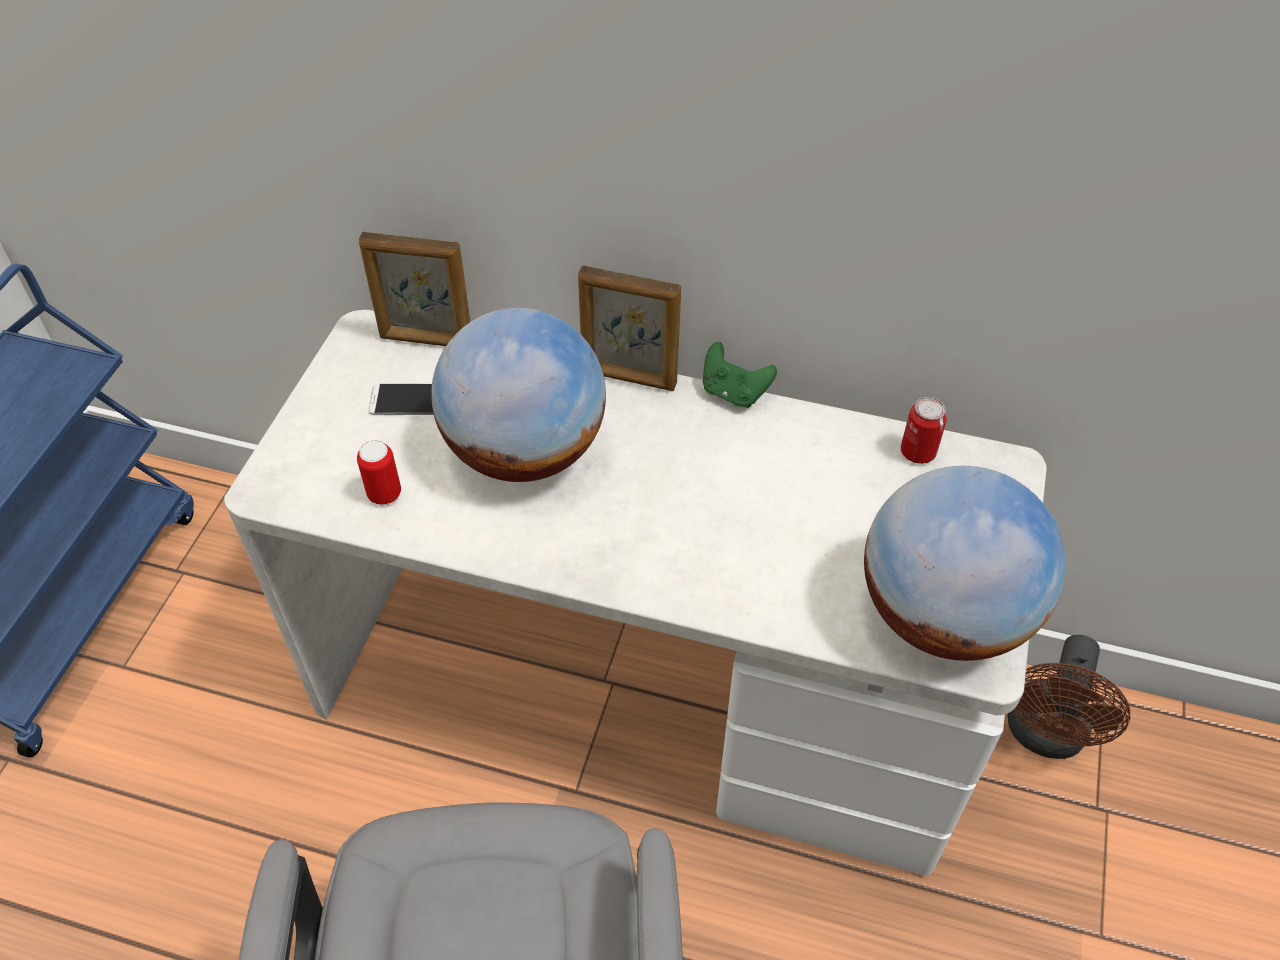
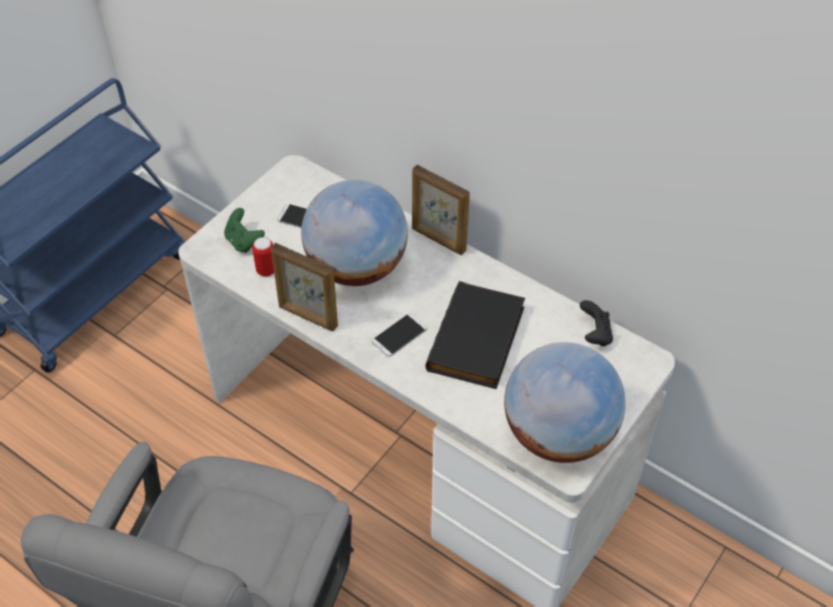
camera: 20 degrees right, 0 degrees up
(426, 340) = (327, 184): picture frame -> picture frame (307, 316)
(638, 535) = (399, 335): none -> phone
(733, 393) = (498, 266): green game controller -> green game controller (244, 242)
(758, 508) = (478, 340): none -> black book
(918, 452) = (595, 334): can -> black game controller
(1045, 736) = (671, 558): brown fan -> none

